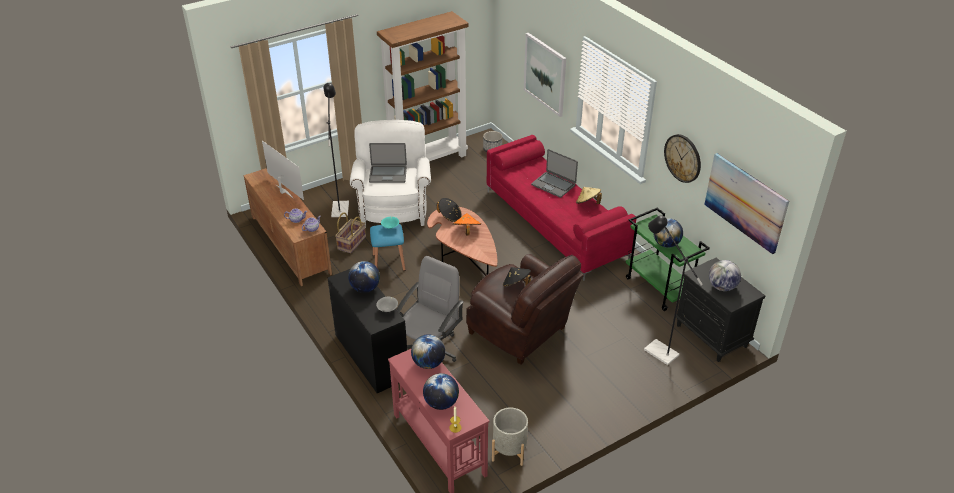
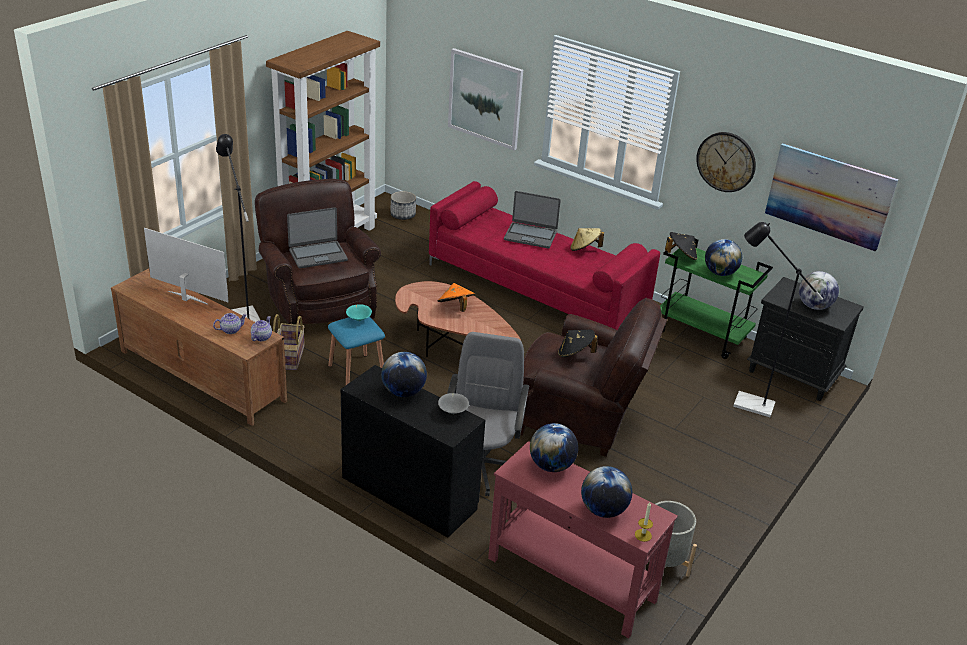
camera: 25 degrees left, 5 degrees down
(393, 207) = (318, 303): white armchair -> brown armchair
(450, 216) = (422, 295): black hat -> black hat (681, 256)

